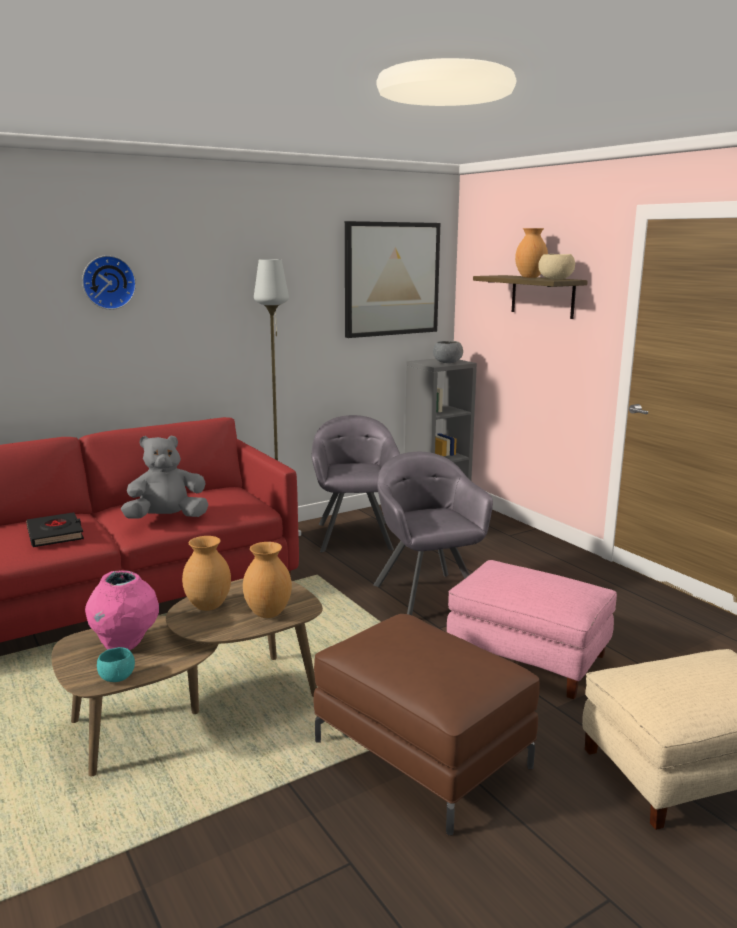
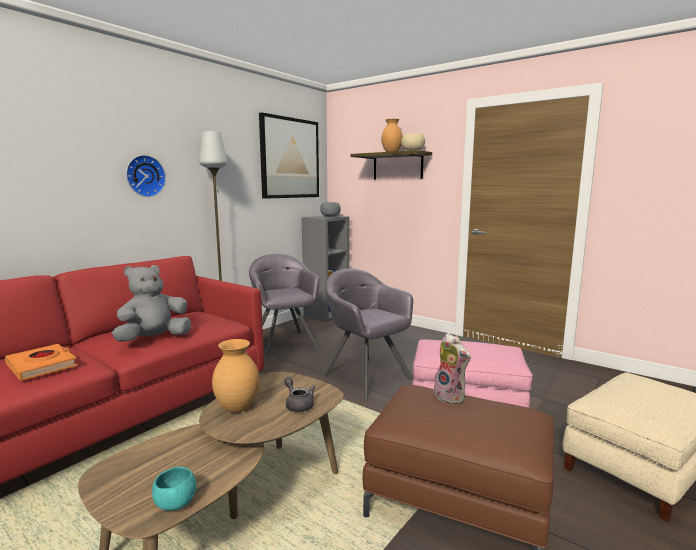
camera: 20 degrees left, 5 degrees down
(55, 534) = (42, 366): black book -> orange book
(108, 282) = (73, 138): wall clock -> wall clock (144, 176)
(125, 645) = (165, 463): pink vase -> none
(267, 613) = (298, 404): brown vase -> grey teapot
(429, 635) = (451, 397): none -> plush toy

